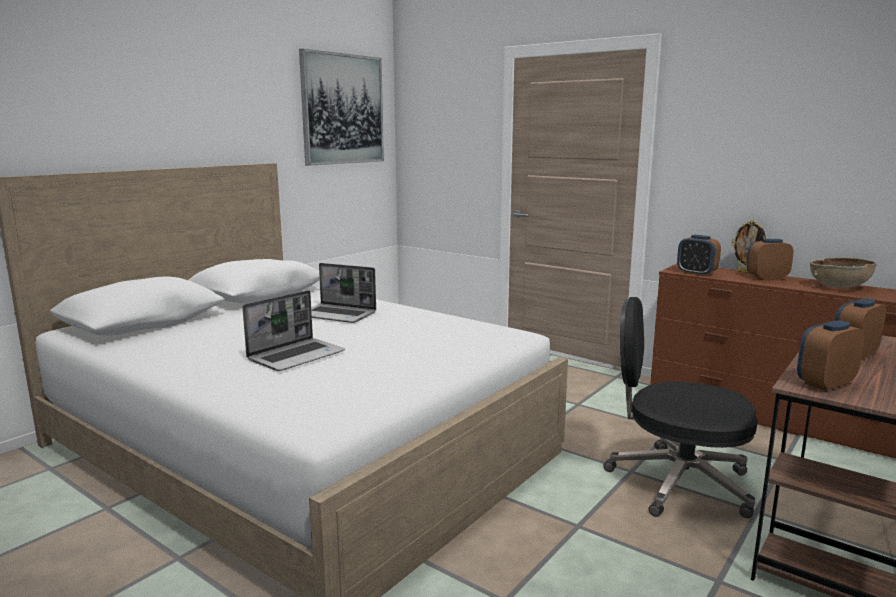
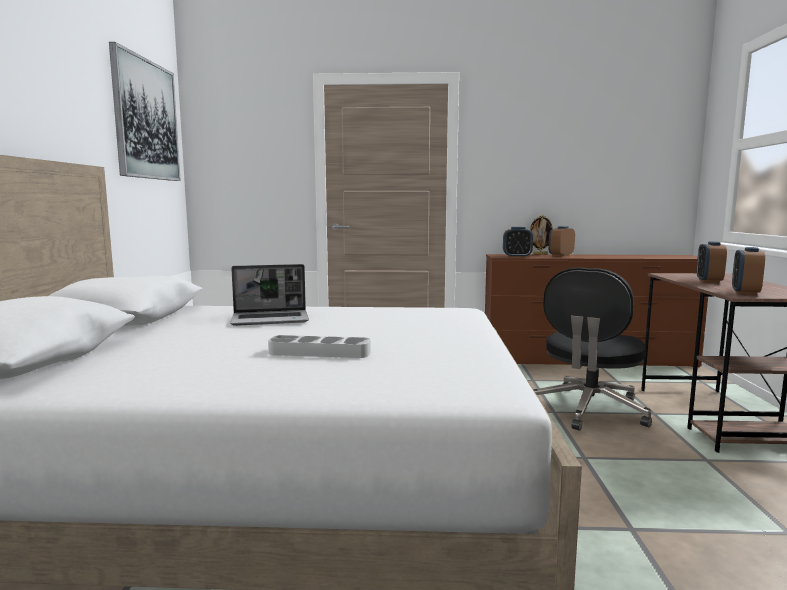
camera: 35 degrees left, 5 degrees down
(297, 356) = (319, 352): laptop -> grey tray
(676, 482) = (589, 410): black office chair -> black office chair turned 45 degrees counterclockwise
(839, 287) = (608, 255): brown bowl -> none

